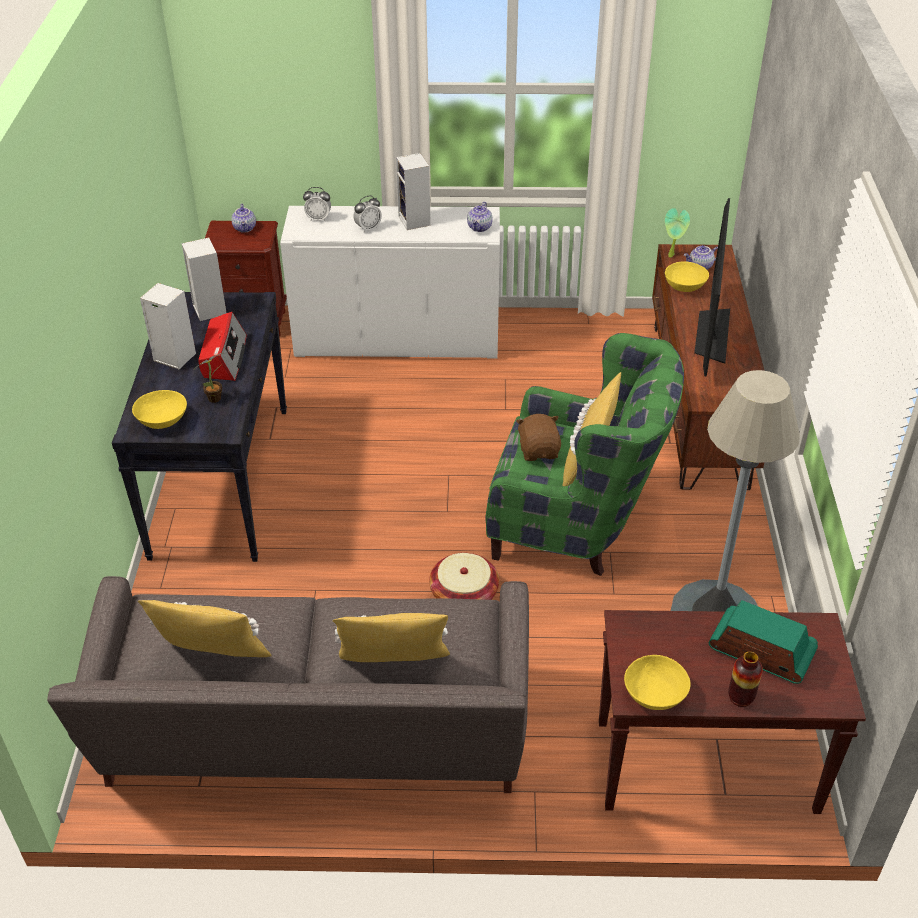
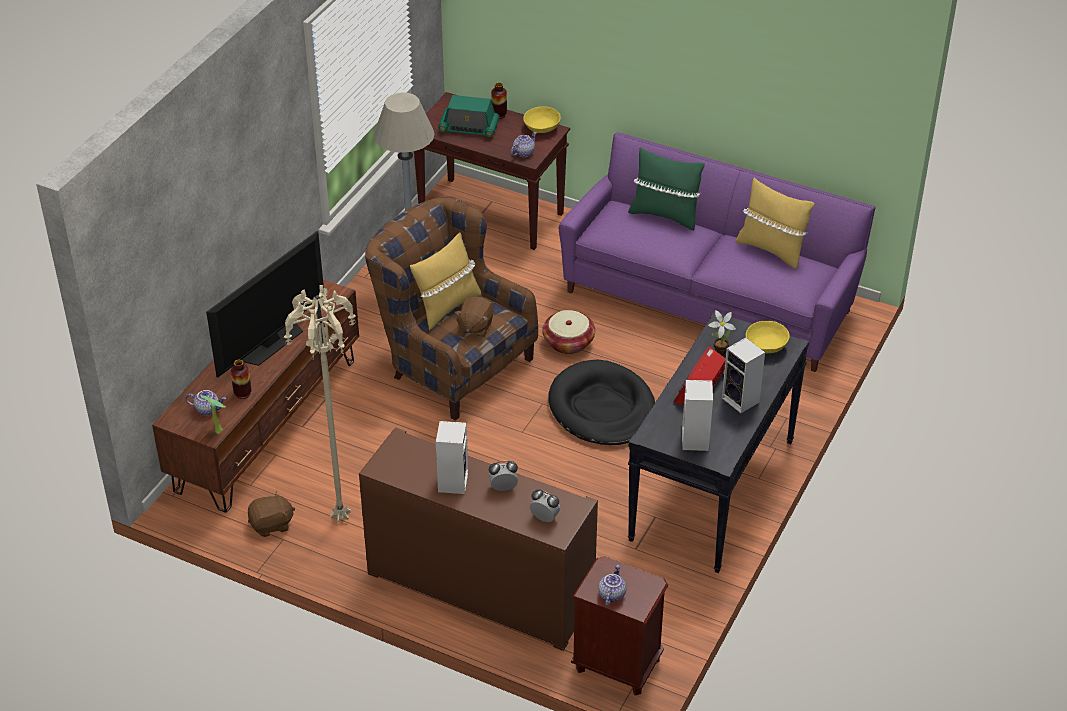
camera: 155 degrees left, 0 degrees up
(314, 734) = (711, 297): grey sofa -> purple sofa
(379, 528) = (602, 408): none -> black dog bed
(394, 670) = (665, 215): yellow pillow -> green pillow
(397, 339) = (480, 587): white cabinet -> brown cabinet
(480, 227) = (398, 452): teapot -> teapot (523, 152)
(557, 350) = (339, 519): none -> beige floor lamp
(577, 523) = (451, 363): green armchair -> brown armchair
(608, 329) = (271, 525): none -> brown plush toy
(685, 286) = (243, 394): yellow bowl -> vase
(761, 652) = (469, 128): radio -> radio turned 45 degrees counterclockwise

